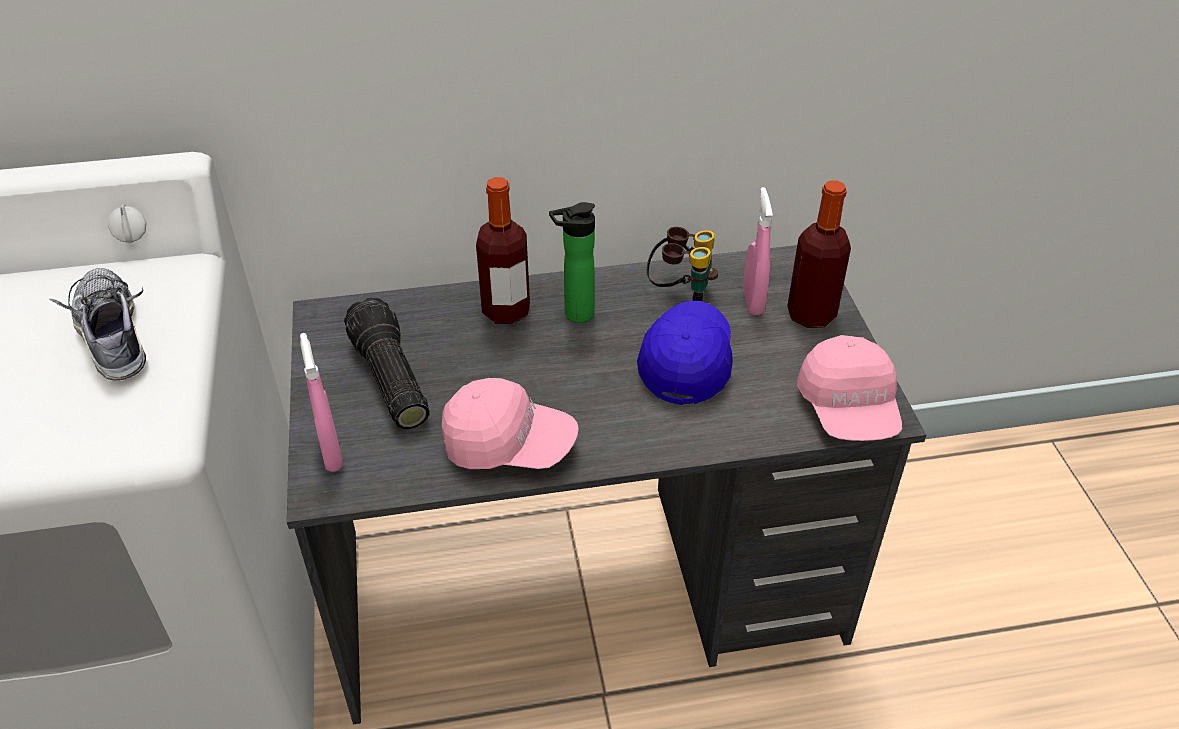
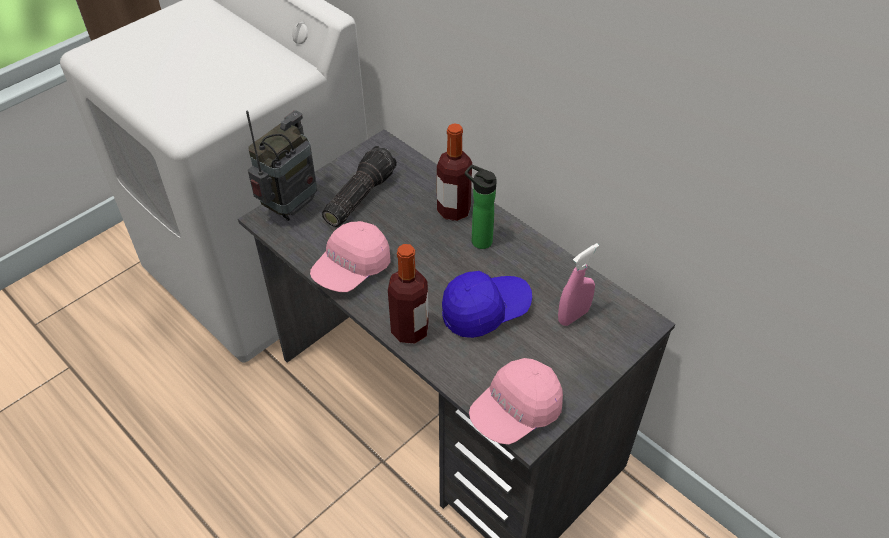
camera: 55 degrees right, 5 degrees up
(113, 335) = (237, 78): shoe -> none
(331, 454) = (291, 207): pink spray bottle -> radio
(509, 444) = (351, 269): pink cap -> pink cap turned 60 degrees clockwise
(680, 291) = (548, 276): binoculars -> none
(811, 314) = (590, 352): bottle -> bottle (410, 330)

